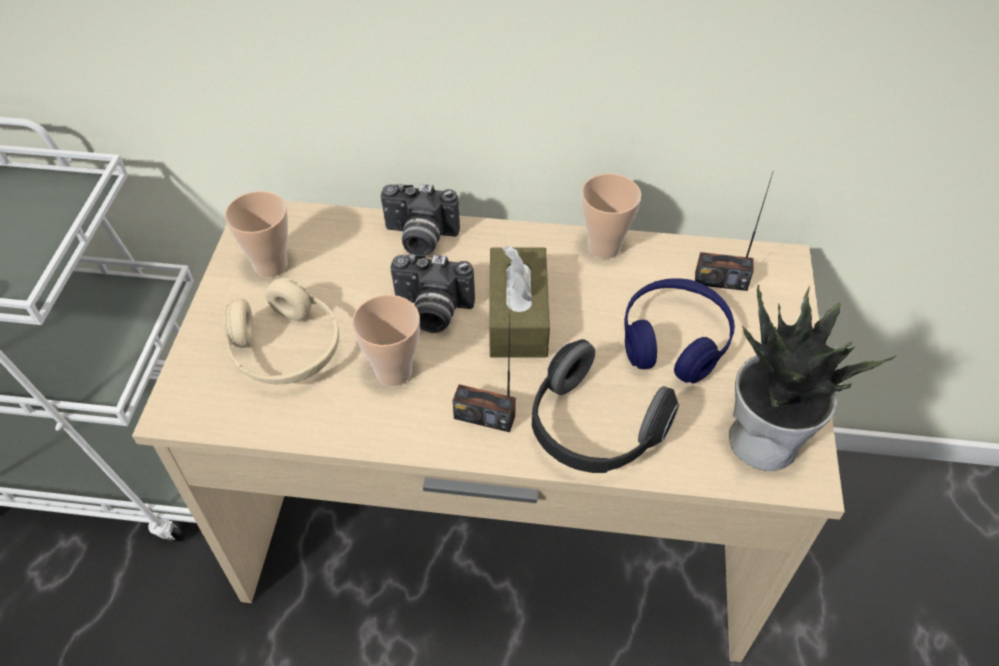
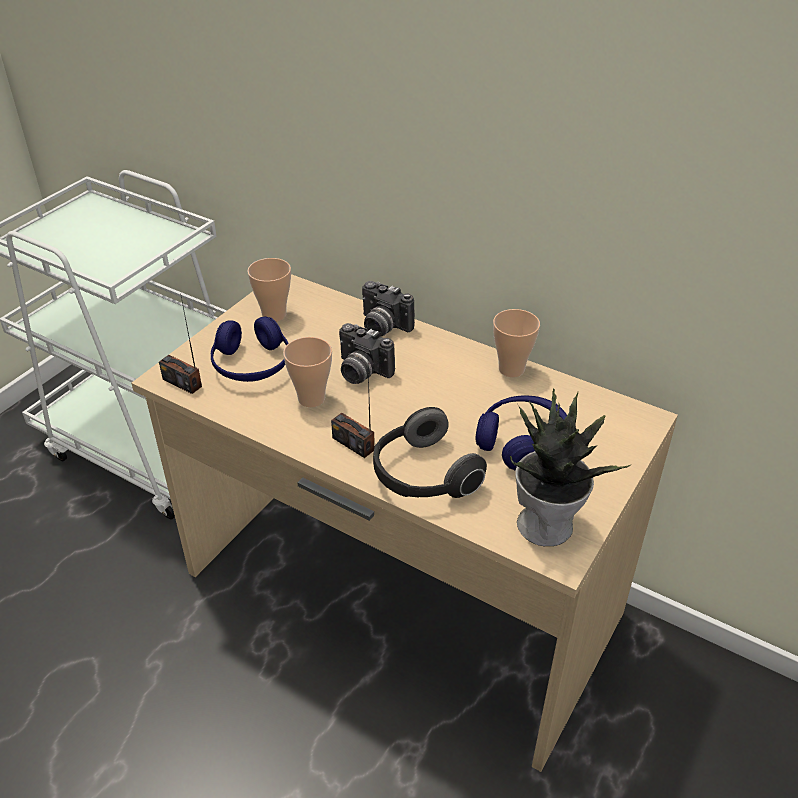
camera: 25 degrees right, 10 degrees down
(286, 349) = (252, 364): beige headphones -> blue headphones
(518, 316) = (418, 392): brown tissue box -> none
(721, 281) = (586, 416): radio -> radio (182, 382)

